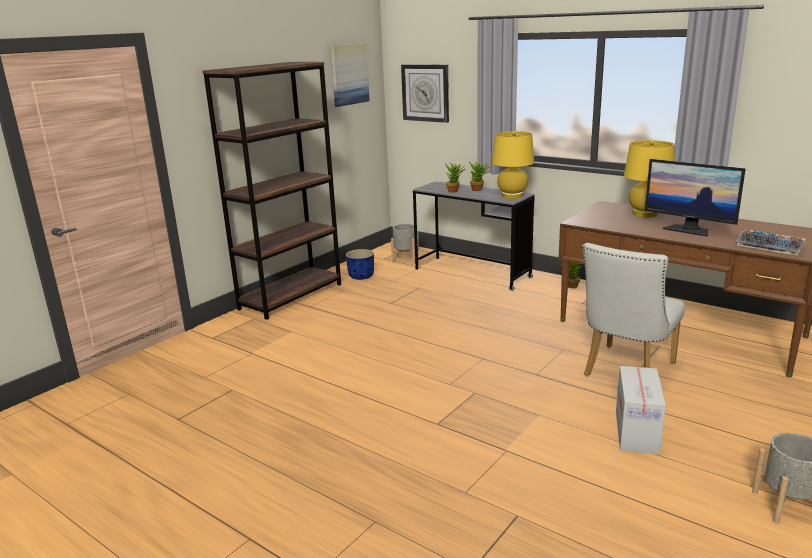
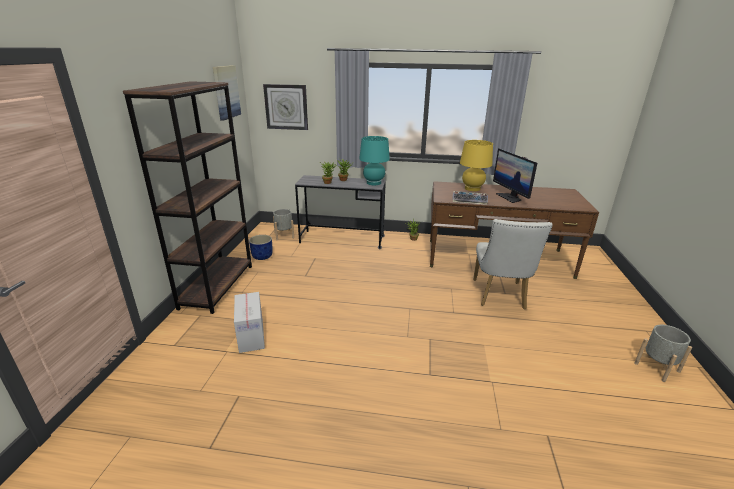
camera: 30 degrees left, 5 degrees up
(512, 196) = (374, 183): yellow table lamp -> turquoise table lamp
(636, 432) = (546, 340): cardboard box -> cardboard box (251, 336)
(688, 229) = (510, 197): monitor -> monitor turned 60 degrees clockwise
(770, 247) = (565, 204): keyboard -> keyboard (470, 200)

